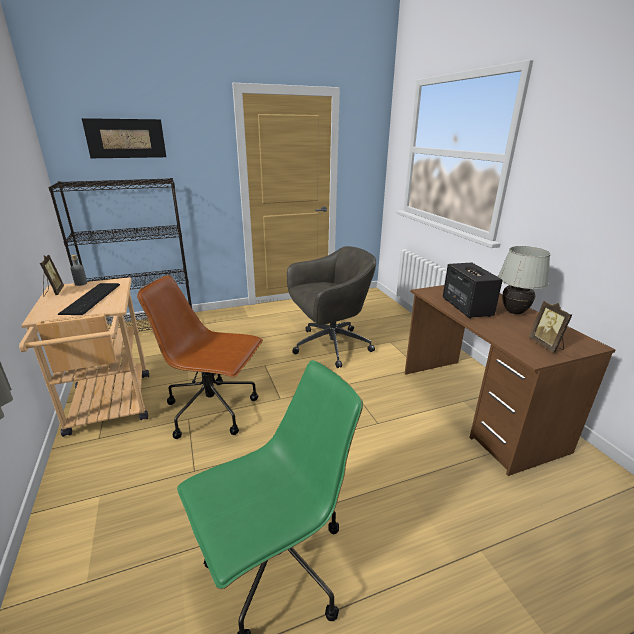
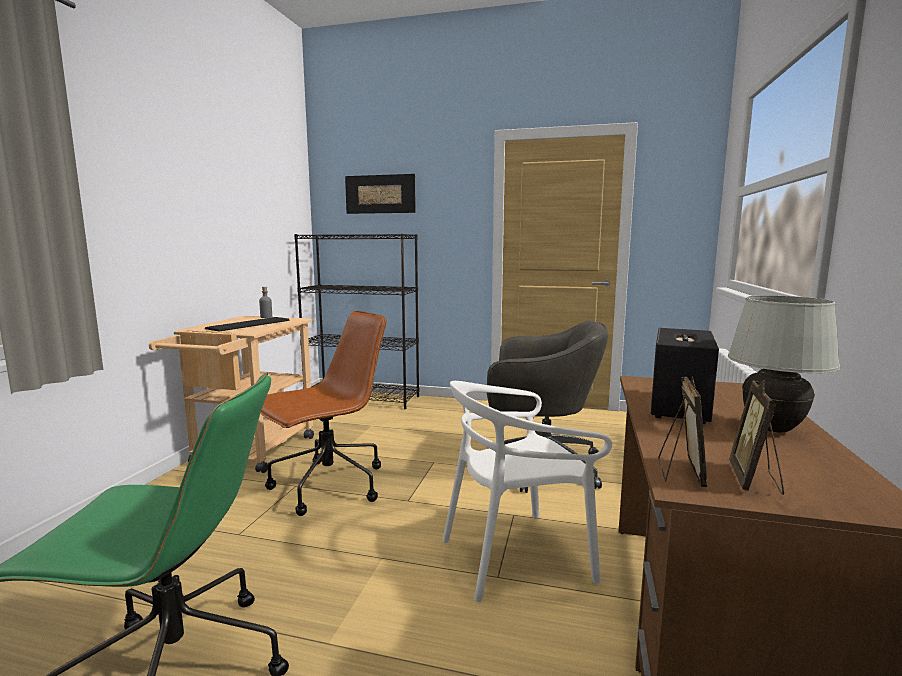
camera: 35 degrees right, 15 degrees down
(54, 292) = (236, 319): picture frame -> picture frame (680, 473)
(213, 410) = (327, 486): brown office chair -> brown office chair turned 90 degrees clockwise
(374, 408) = (516, 556): none -> white chair

